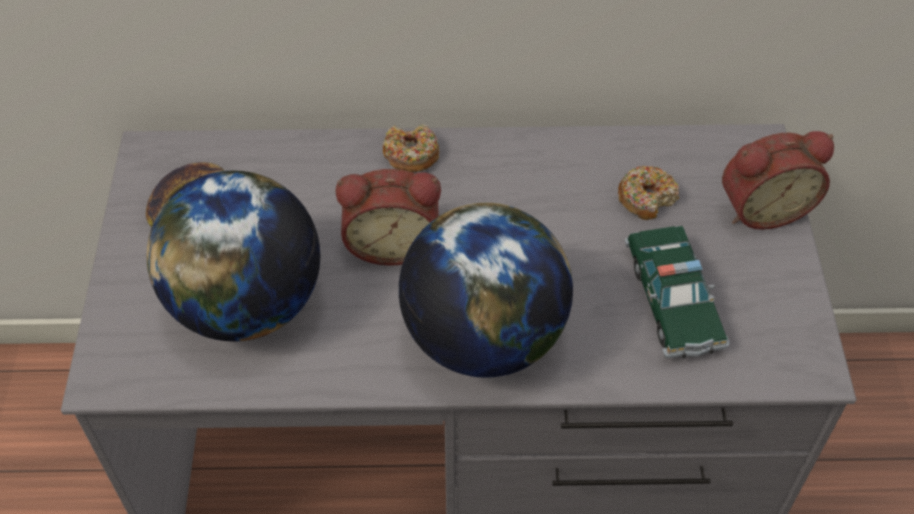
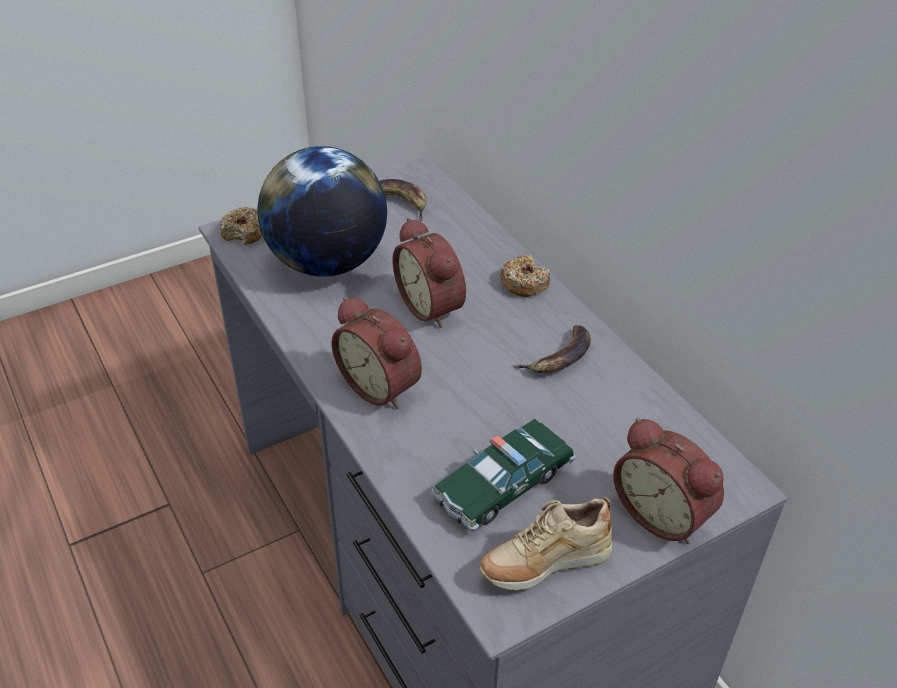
camera: 60 degrees right, 10 degrees down
(484, 338) = (382, 385): globe -> alarm clock
(536, 181) = (559, 357): none -> banana
(646, 198) = (602, 430): donut -> donut (244, 232)
(778, 315) = (544, 564): none -> beige shoe

